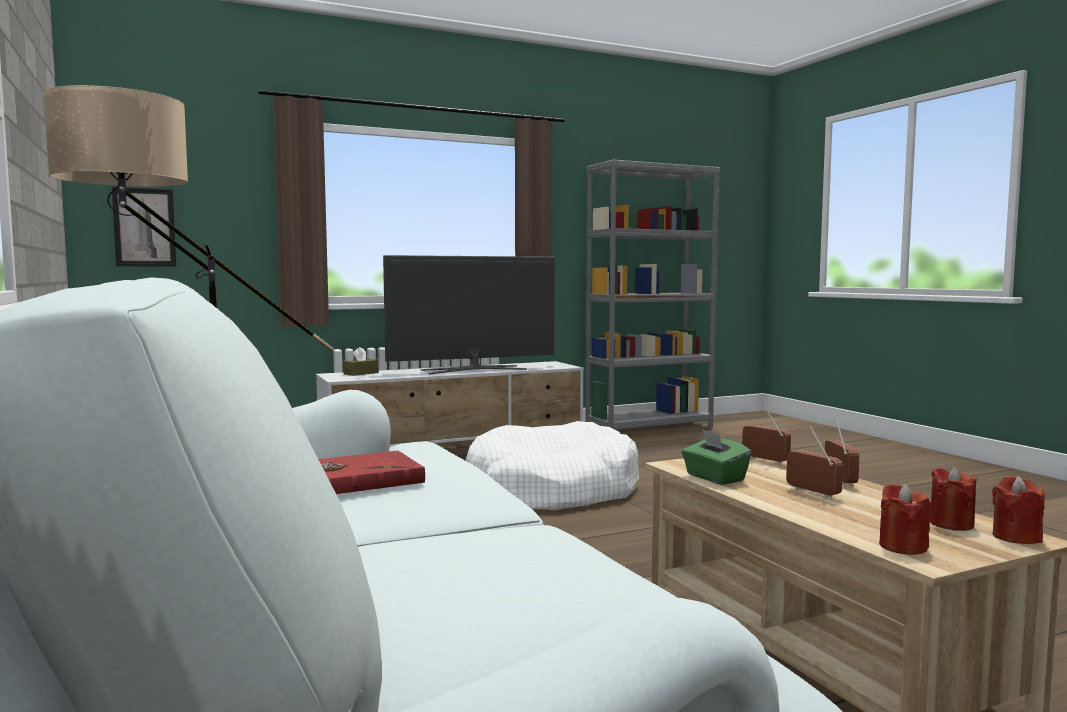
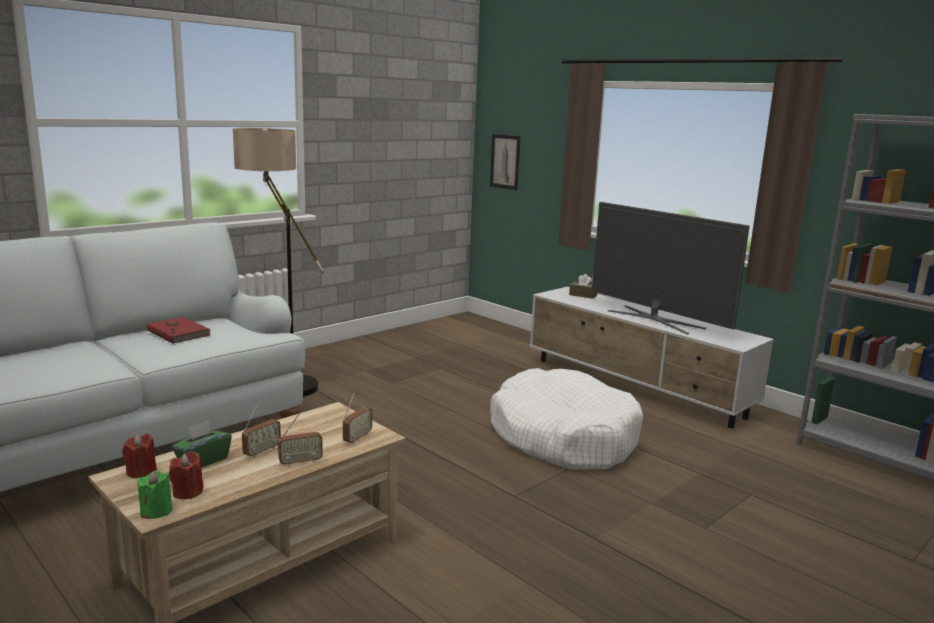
camera: 70 degrees right, 10 degrees up
(714, 478) = (298, 422): green tissue box -> green tissue box (203, 461)
(1016, 537) = (156, 511): red candle -> green candle

